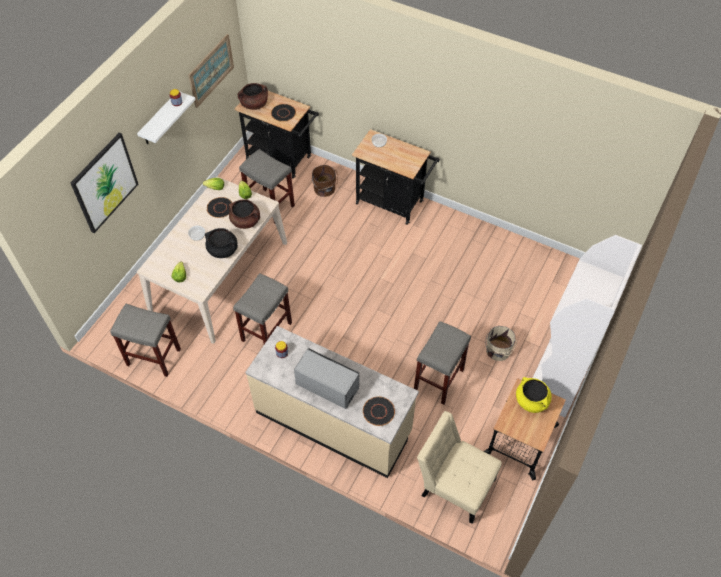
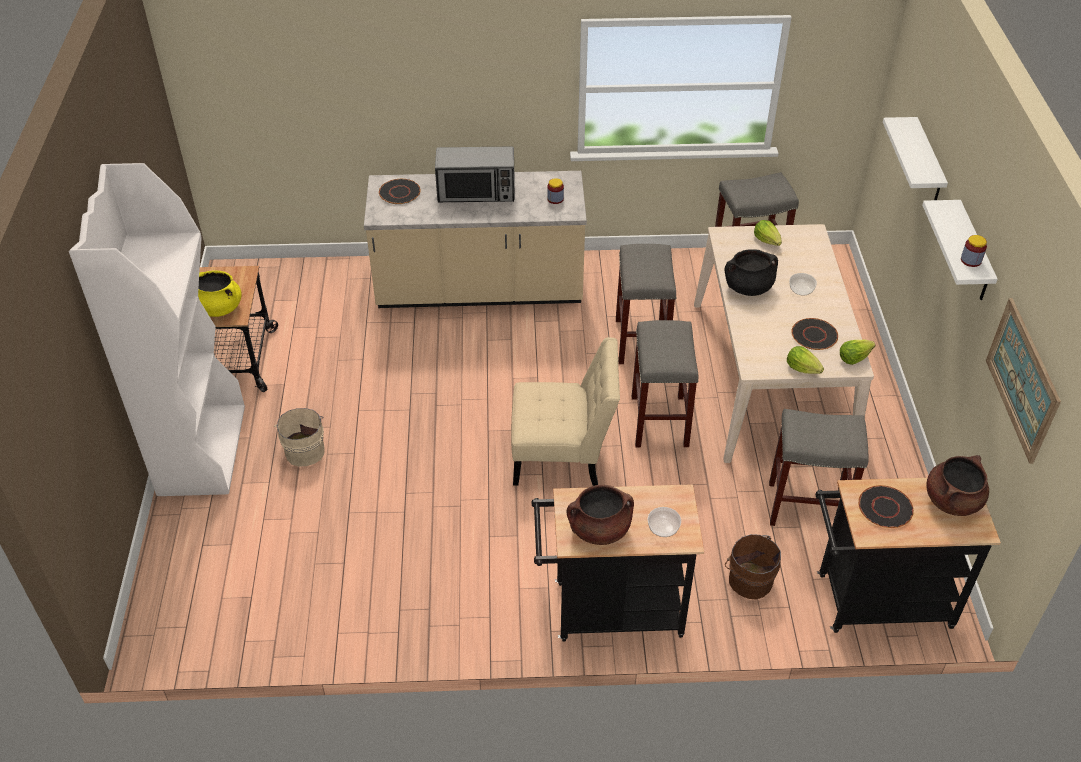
camera: 150 degrees right, 10 degrees down
(105, 183) = (928, 164): picture -> white shelf
(246, 221) = (759, 333): brown cooking pot -> brown cooking pot (599, 530)
(438, 380) = (373, 381): grey stool -> grey stool (659, 420)
(454, 484) = (298, 292): beige chair -> beige chair (563, 456)

